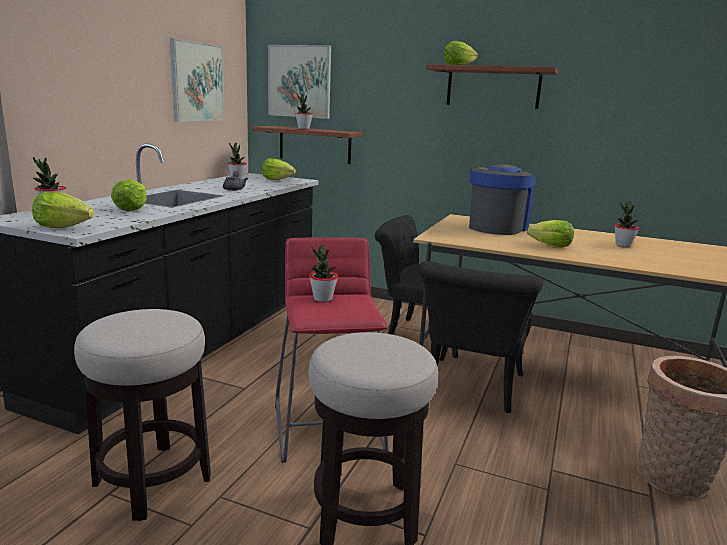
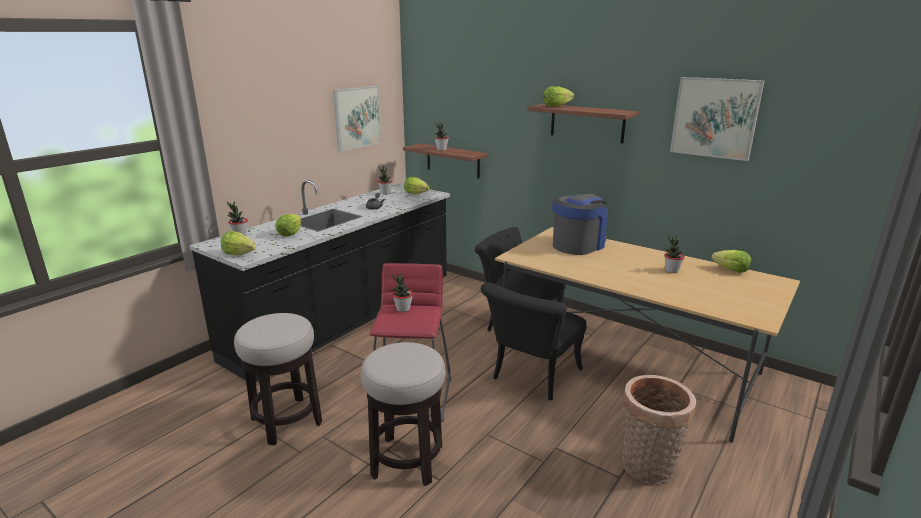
camera: 15 degrees right, 5 degrees up
(299, 81) = (440, 109): picture -> picture (714, 118)
(551, 246) = (604, 270): lettuce -> lettuce (731, 270)

